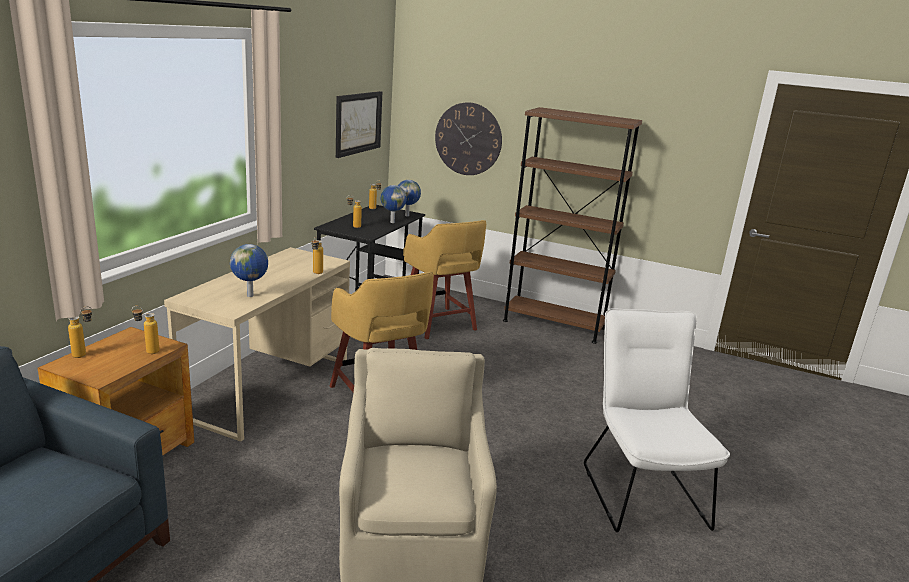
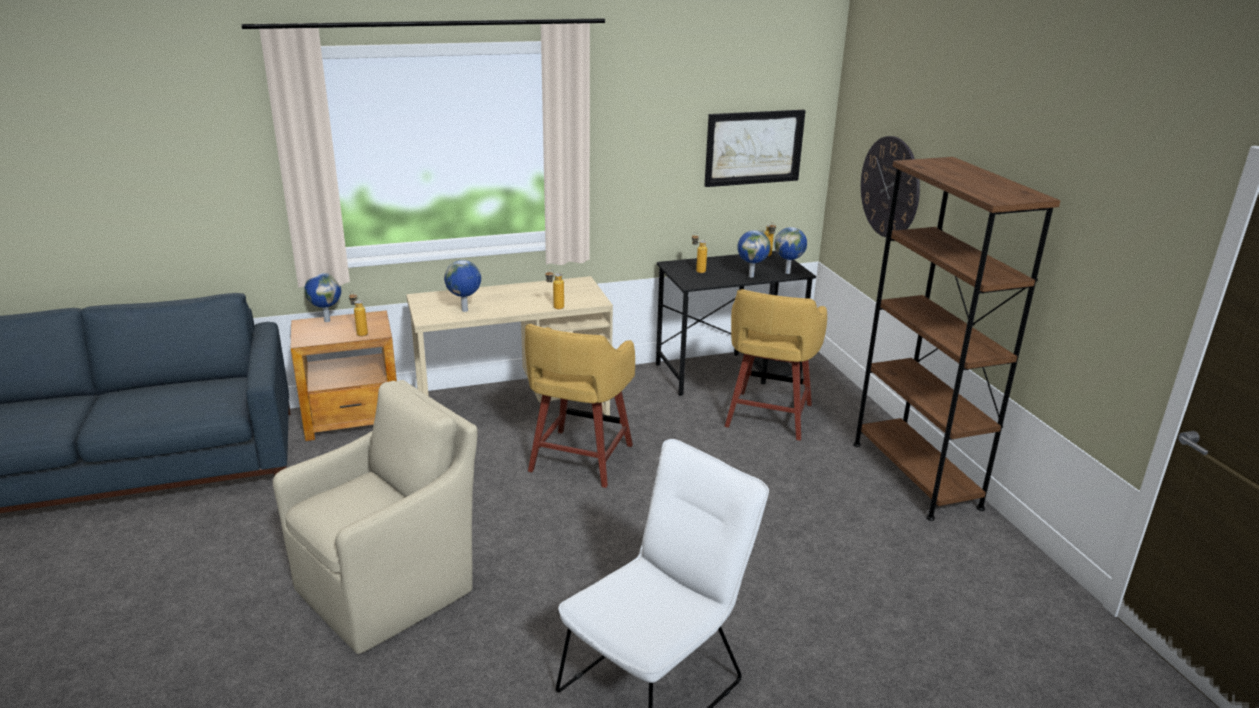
camera: 50 degrees right, 5 degrees up
(84, 354) = (327, 320): bottle -> globe

